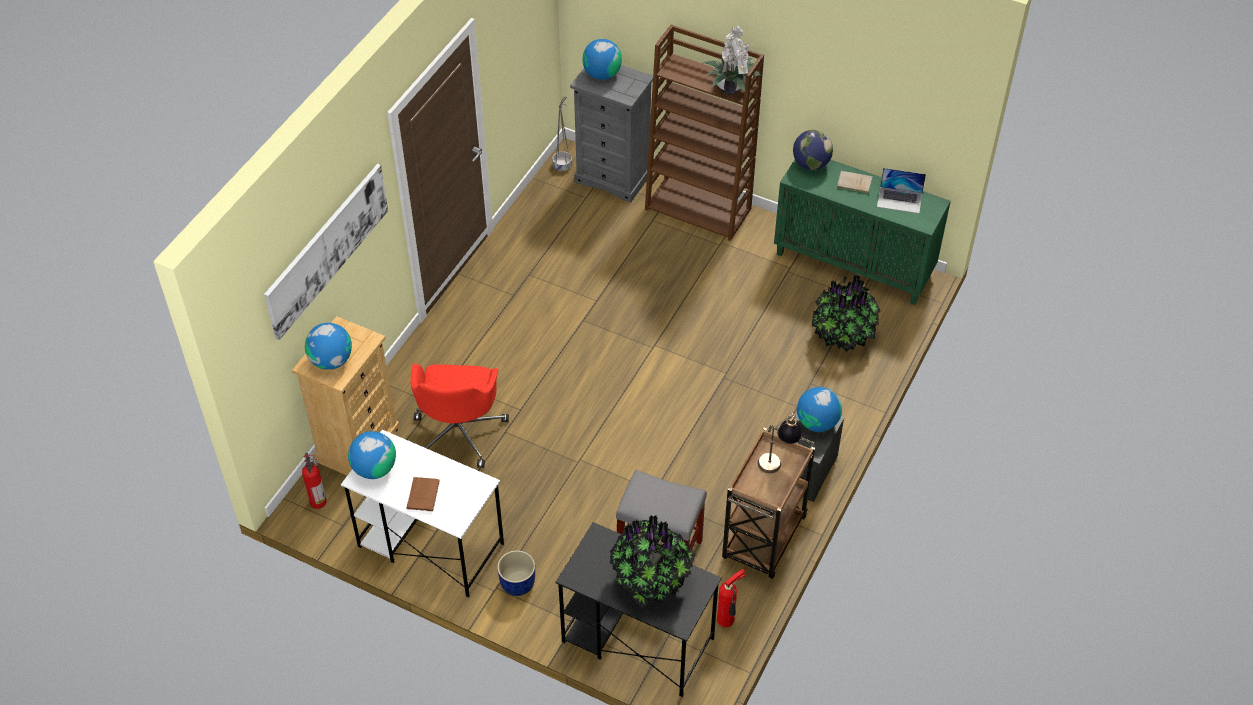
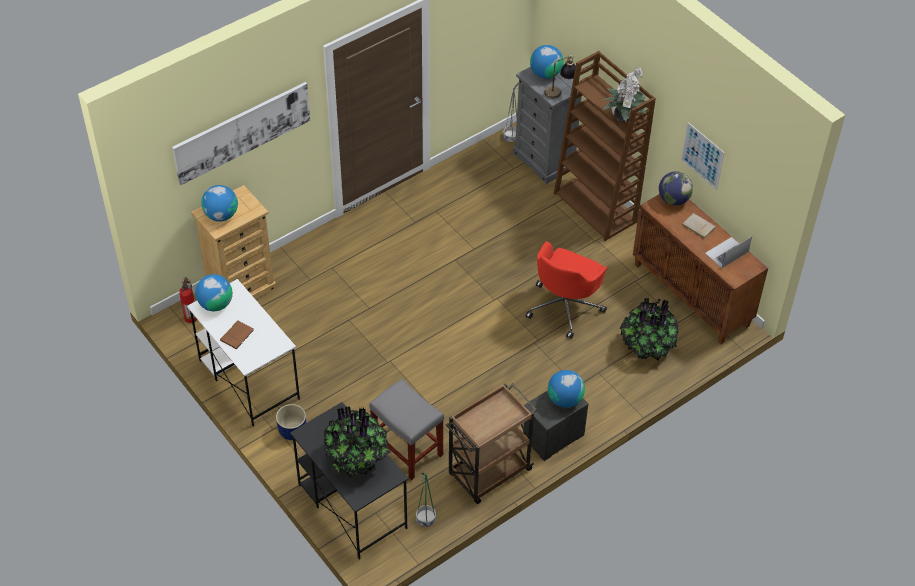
camera: 25 degrees right, 0 degrees up
(459, 431) = (316, 307): red office chair -> red office chair (565, 306)
(727, 620) = (425, 519): fire extinguisher -> green planter
(778, 459) = (503, 411): table lamp -> table lamp (560, 92)
(838, 101) = (702, 155): none -> picture
(854, 264) = (692, 295): green cabinet -> brown cabinet
(899, 200) = (726, 252): laptop -> laptop turned 105 degrees clockwise

